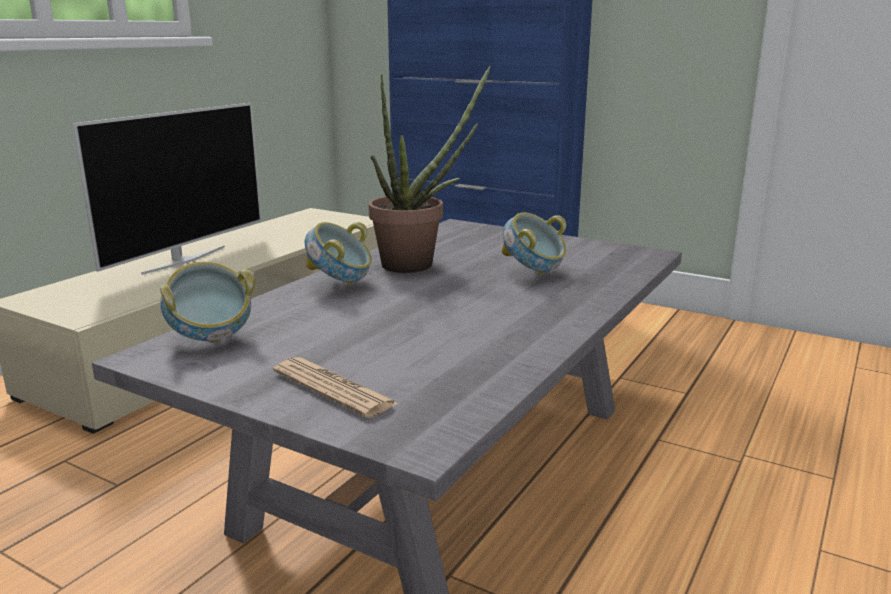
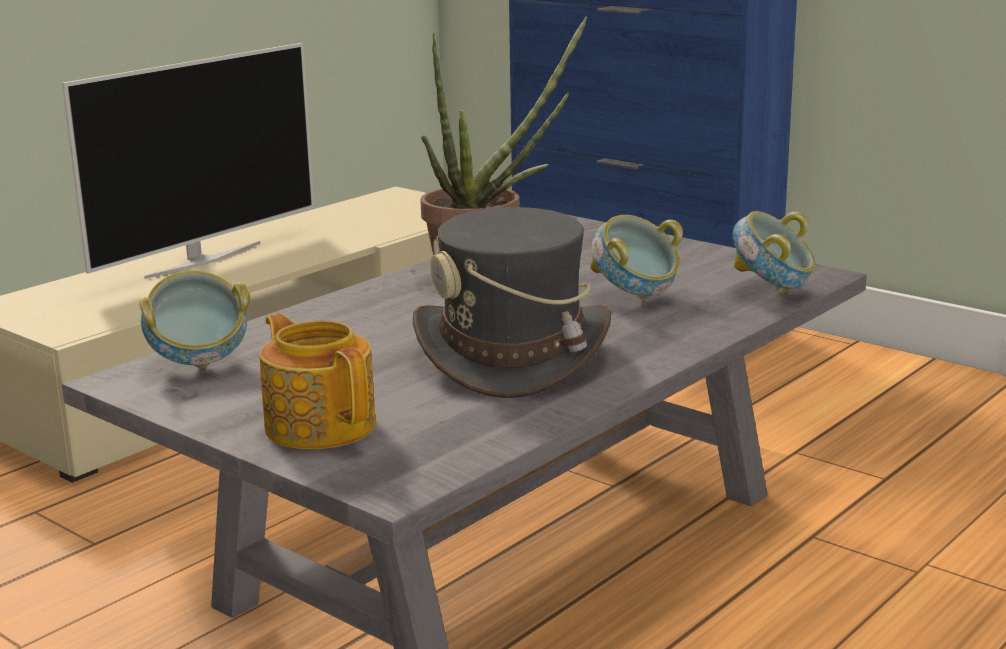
camera: 10 degrees right, 0 degrees up
(333, 388) = (320, 425): newspaper -> teapot
(340, 284) = (375, 303): bowl -> bowl (772, 292)
(466, 320) = (513, 355): none -> grey hat

